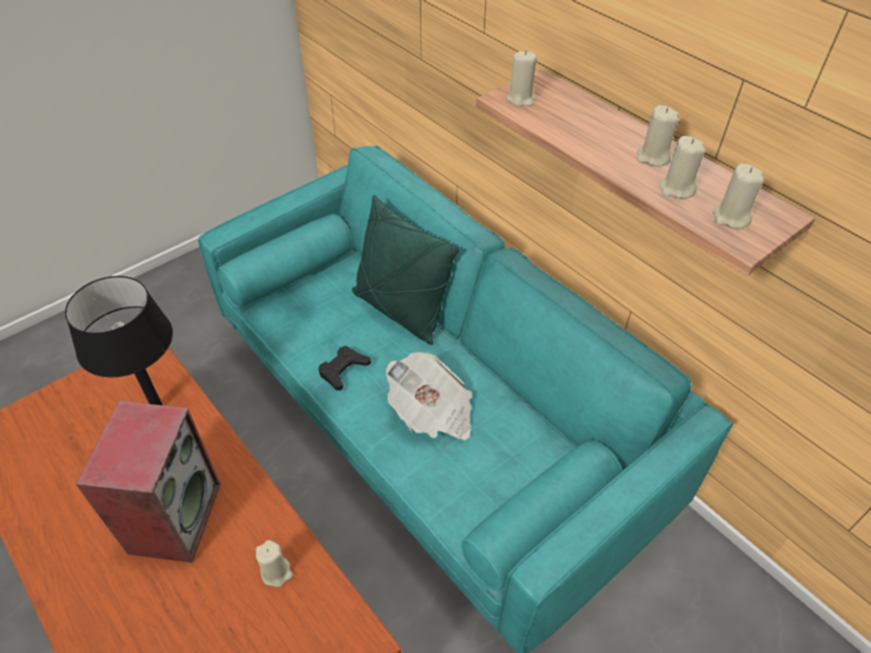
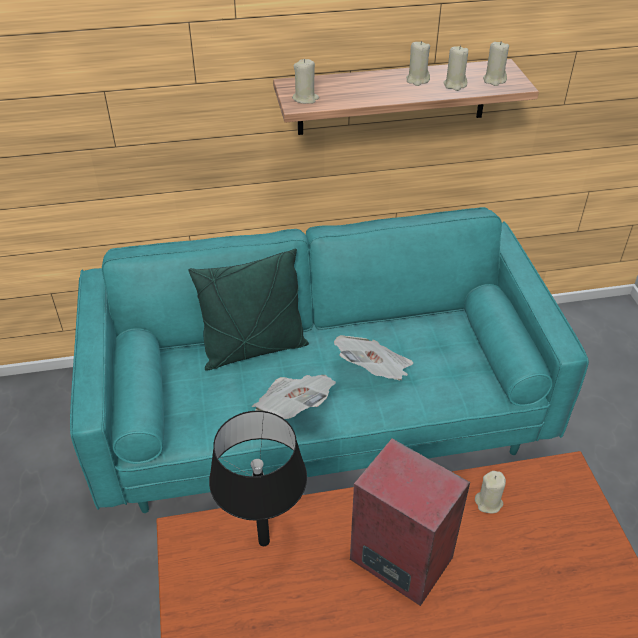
camera: 60 degrees left, 5 degrees down
(343, 370) = (293, 408): black game controller -> newspaper

